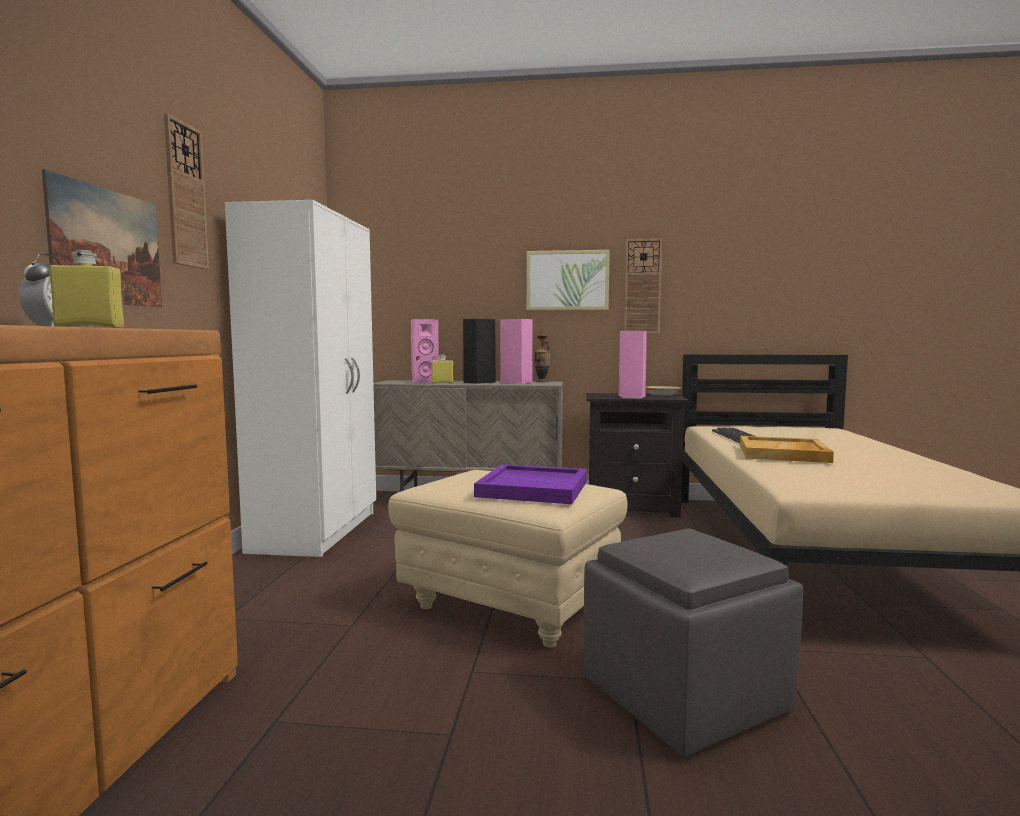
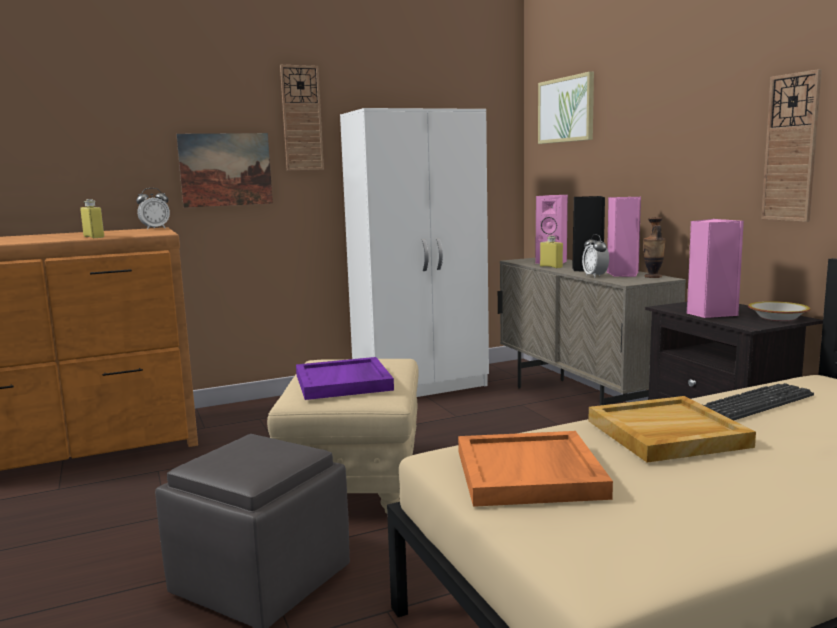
camera: 60 degrees right, 5 degrees up
(509, 384) = (595, 276): none -> alarm clock
(567, 280) = (703, 143): picture -> picture (566, 110)
(843, 480) = (530, 474): none -> orange tray

